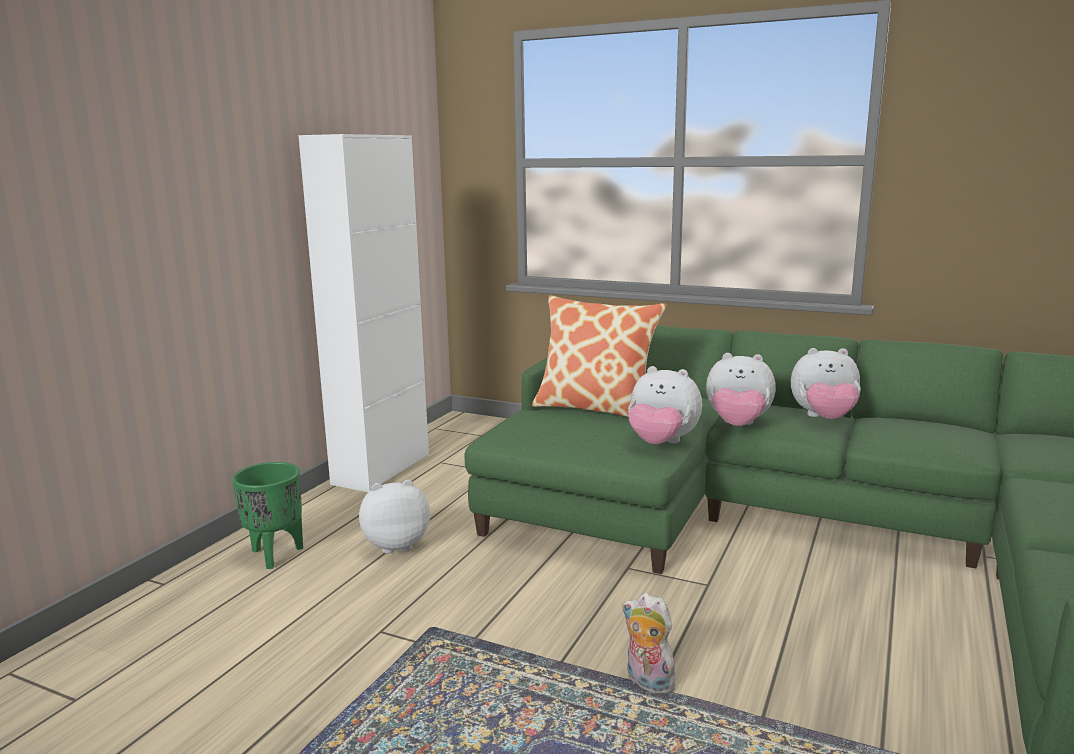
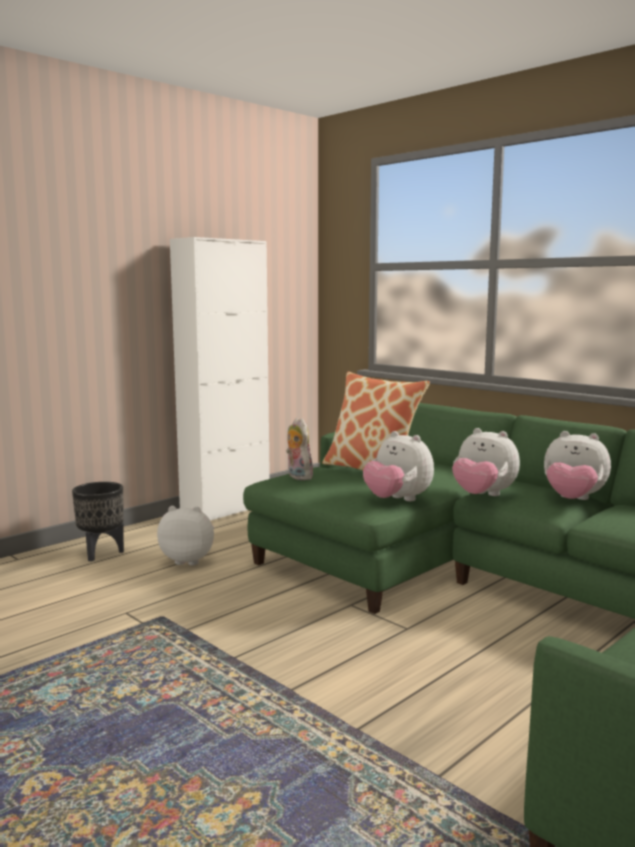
camera: 20 degrees right, 5 degrees down
(275, 555) = (101, 553): green planter -> black planter
(647, 683) = (285, 685): plush toy -> plush toy (297, 477)

